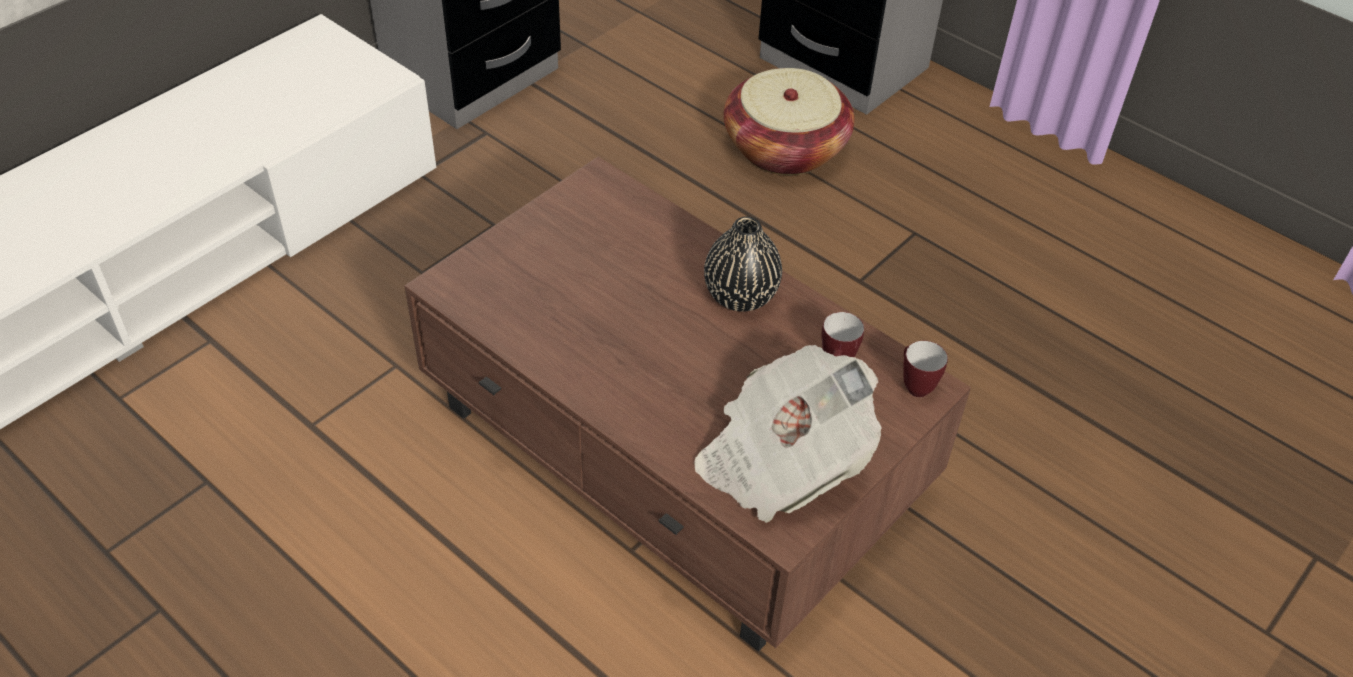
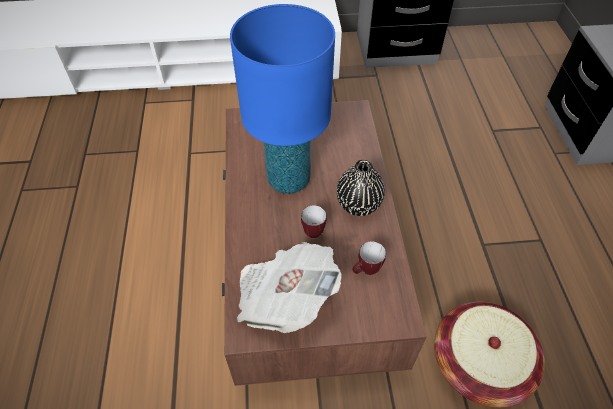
camera: 45 degrees right, 5 degrees up
(617, 323) = (288, 179): none -> blue table lamp
(785, 148) = (511, 157): basket -> basket (479, 363)
(914, 385) = (395, 311): mug -> mug (314, 230)

